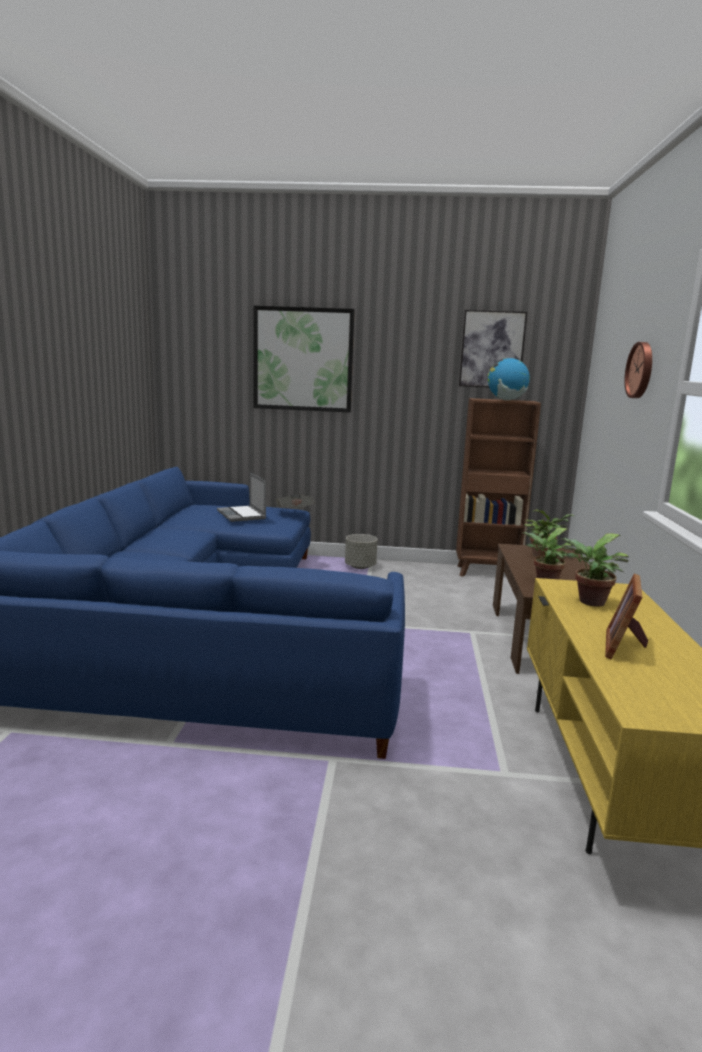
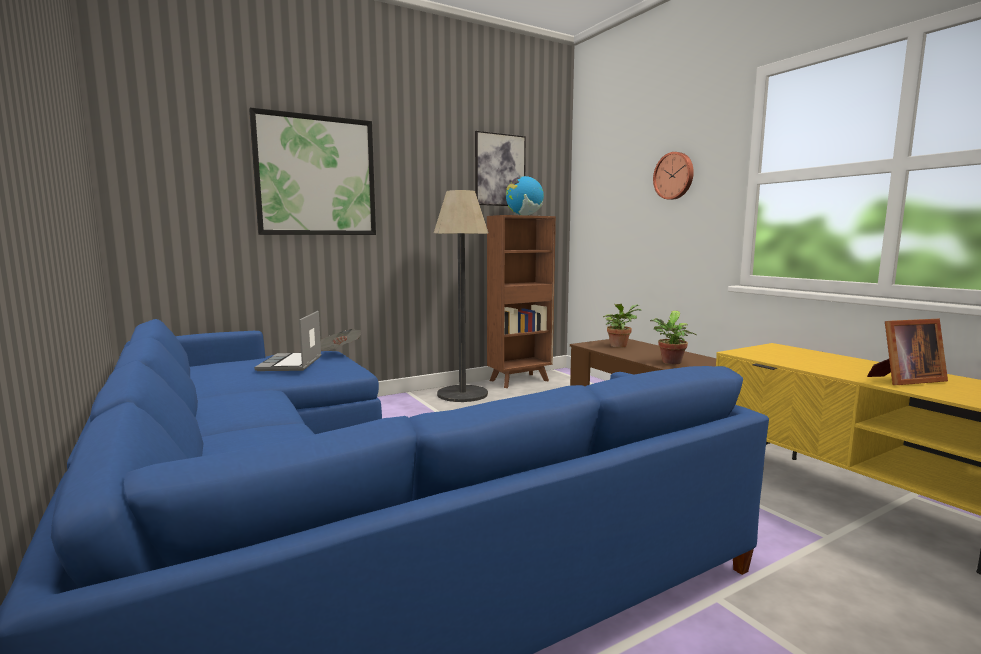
camera: 35 degrees left, 5 degrees down
(242, 515) = (291, 364): laptop -> laptop turned 60 degrees clockwise
(360, 566) = (409, 401): grey planter -> none
(412, 572) = (462, 394): none -> floor lamp
(588, 602) = (794, 359): potted plant -> none
(624, 646) = (904, 380): picture frame -> picture frame turned 90 degrees counterclockwise

